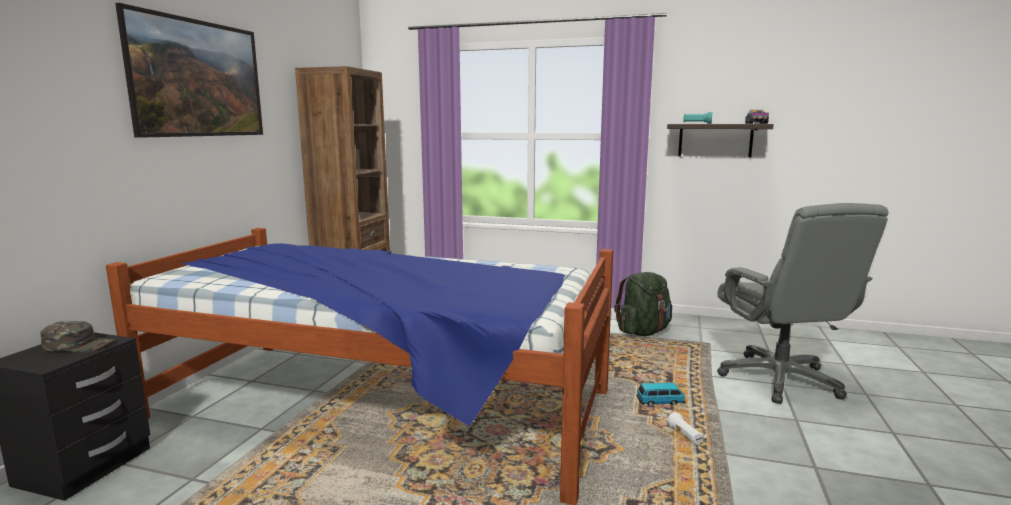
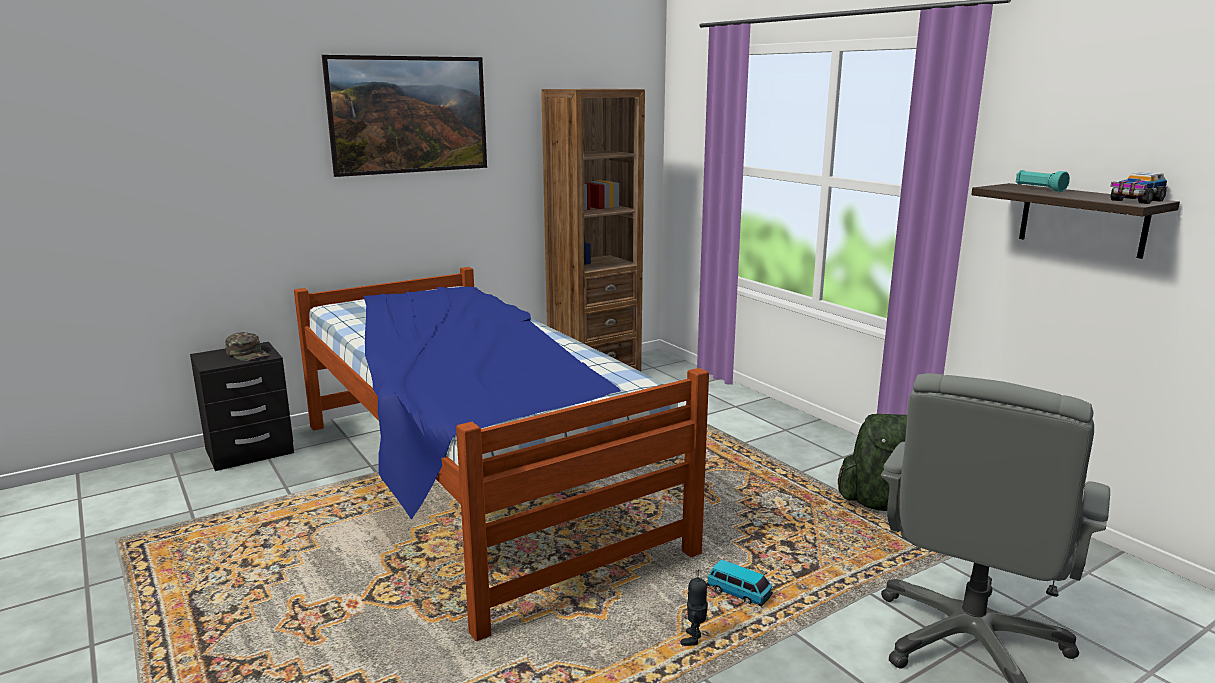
camera: 40 degrees right, 5 degrees up
(684, 436) = (694, 640): white flashlight -> toy robot

